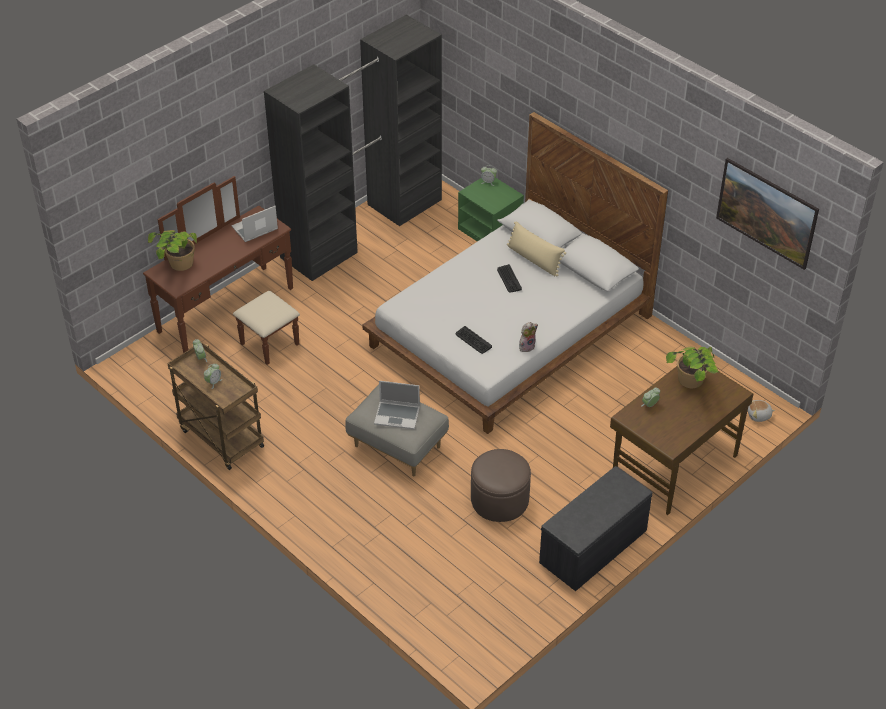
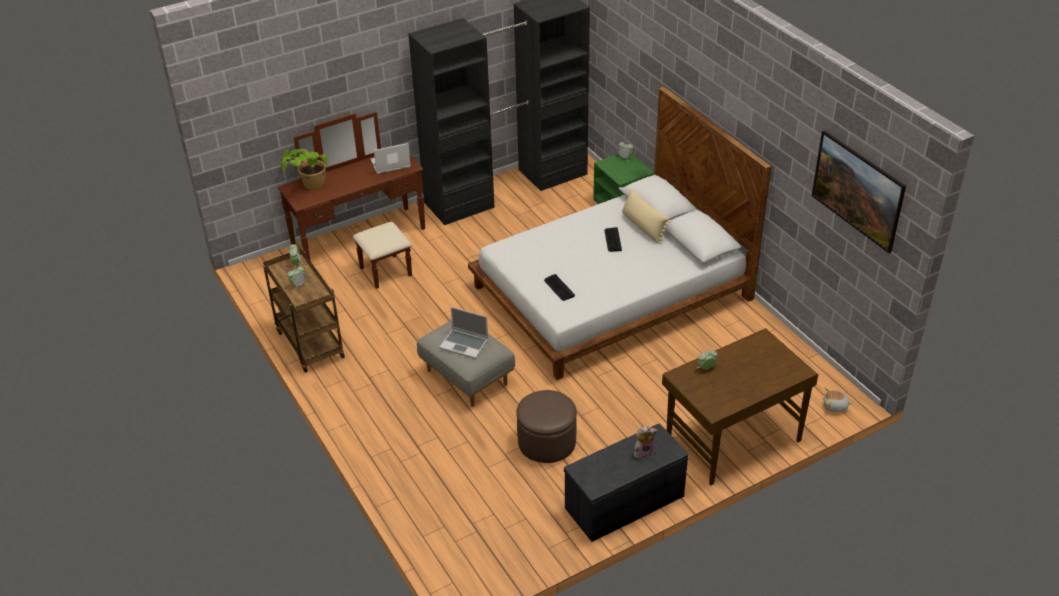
camera: 15 degrees right, 5 degrees down
(527, 346) = (608, 300): plush toy -> plush toy (643, 452)
(691, 389) = (753, 360): potted plant -> none

